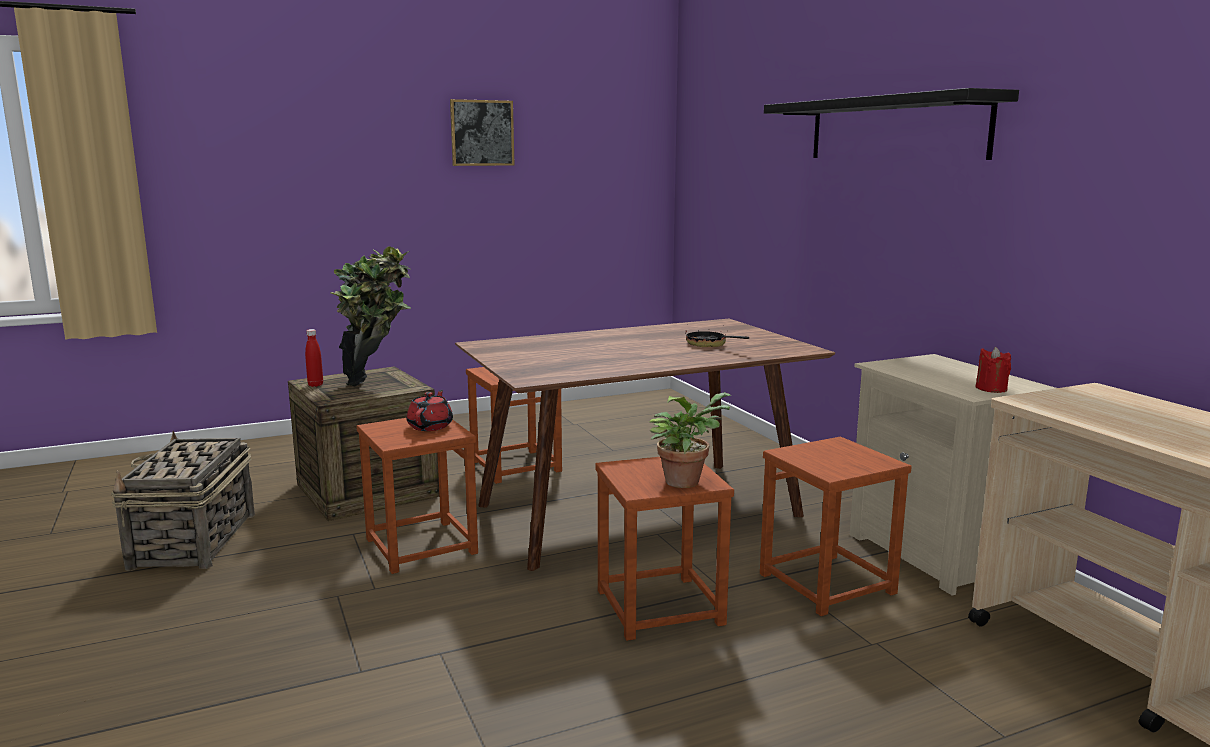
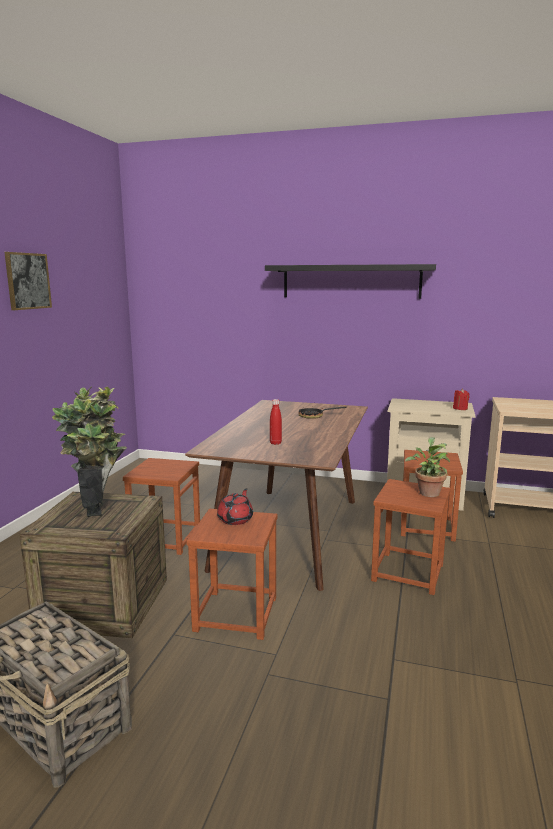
camera: 50 degrees left, 0 degrees up
(315, 385) = (61, 527): red bottle -> red bottle (275, 443)
(431, 426) = (235, 519): red teapot -> red teapot turned 60 degrees clockwise

